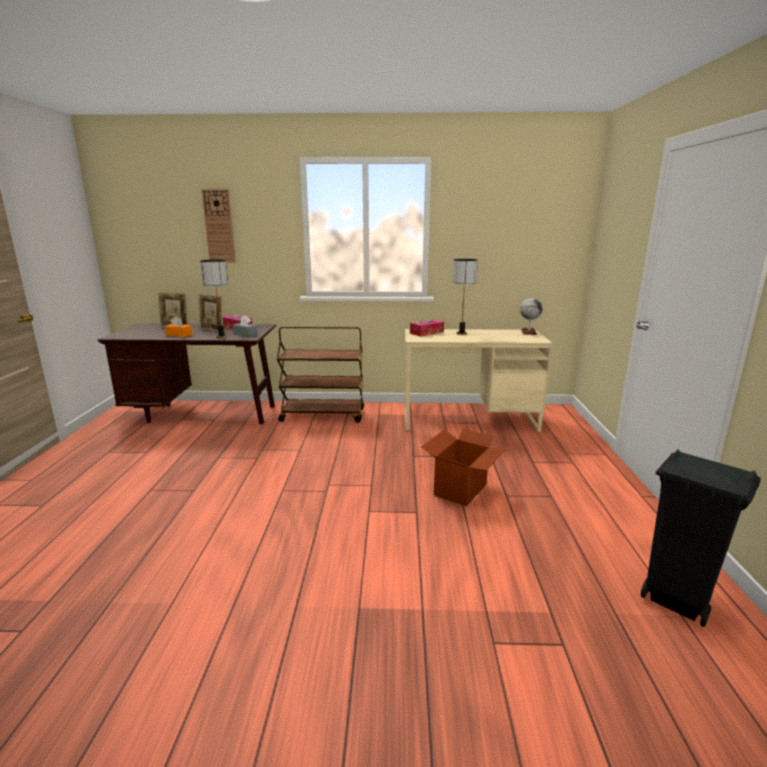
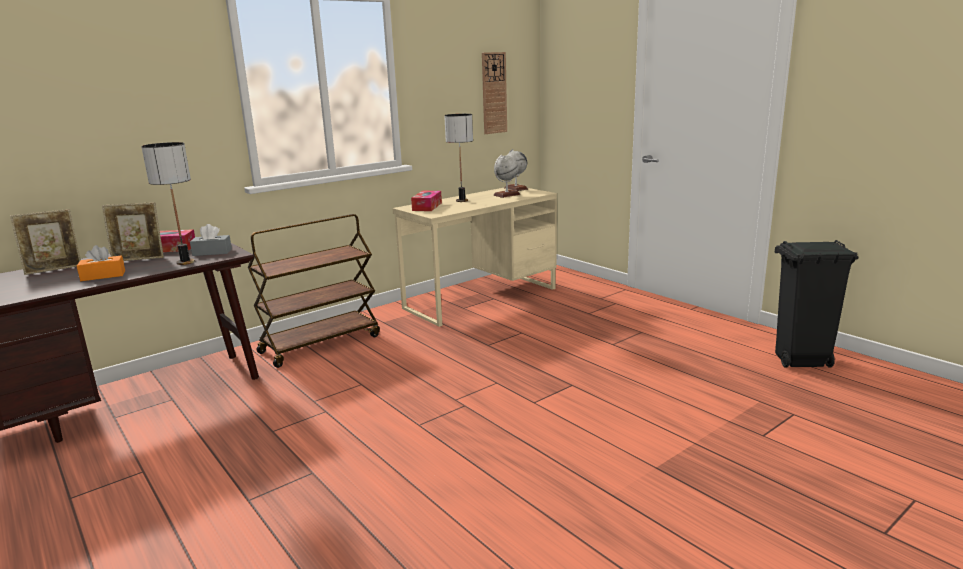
camera: 40 degrees left, 0 degrees up
(219, 226) = (102, 94): wall clock -> wall clock (494, 93)
(461, 490) = (575, 354): cardboard box -> none
(506, 336) = (506, 195): none -> globe

